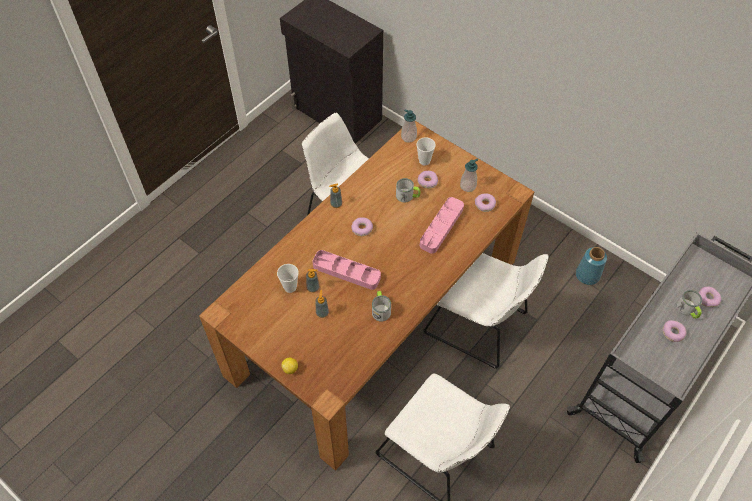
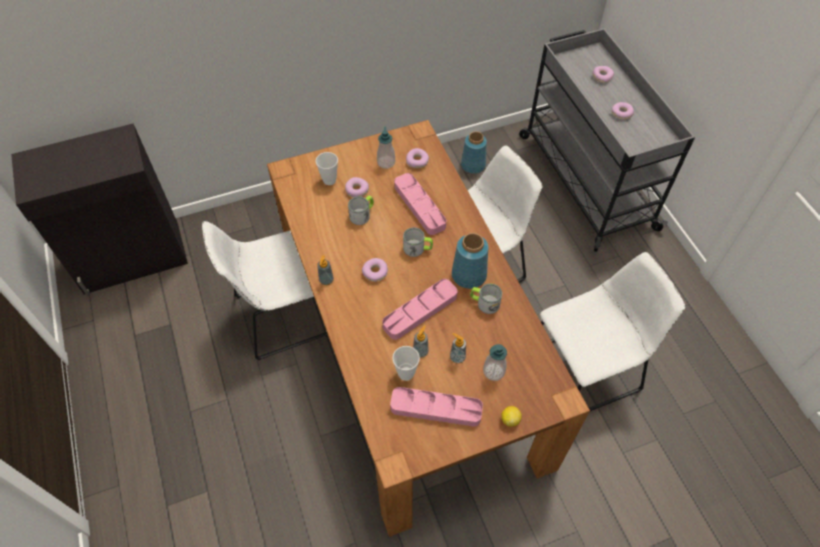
camera: 60 degrees left, 0 degrees up
(273, 318) = (436, 409): none -> pink tray
(400, 288) = (469, 274): none -> blue vase
(408, 137) = (289, 177): soap dispenser -> soap dispenser (494, 371)
(688, 310) = (605, 93): mug -> mug (417, 248)

